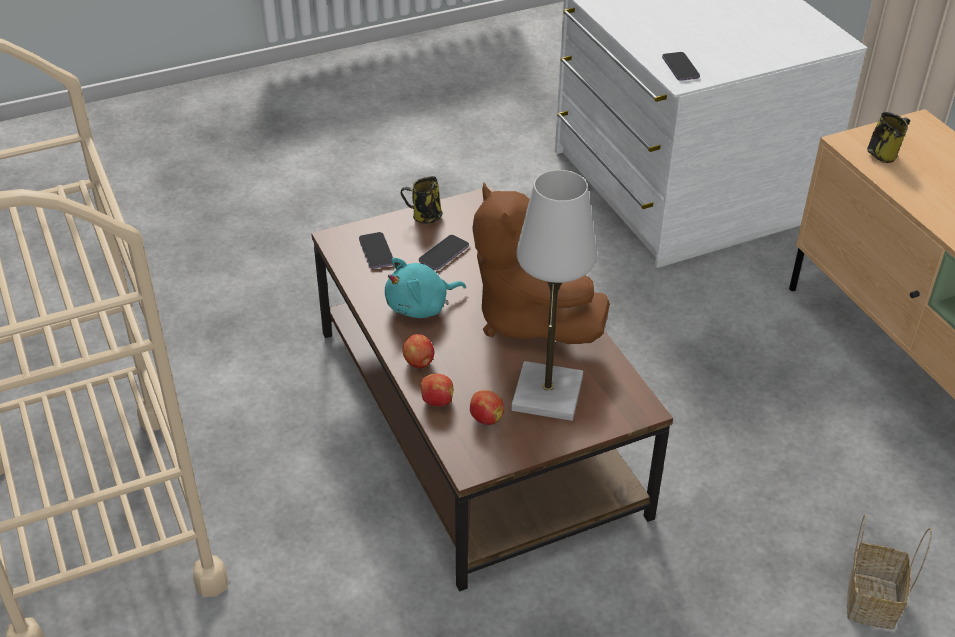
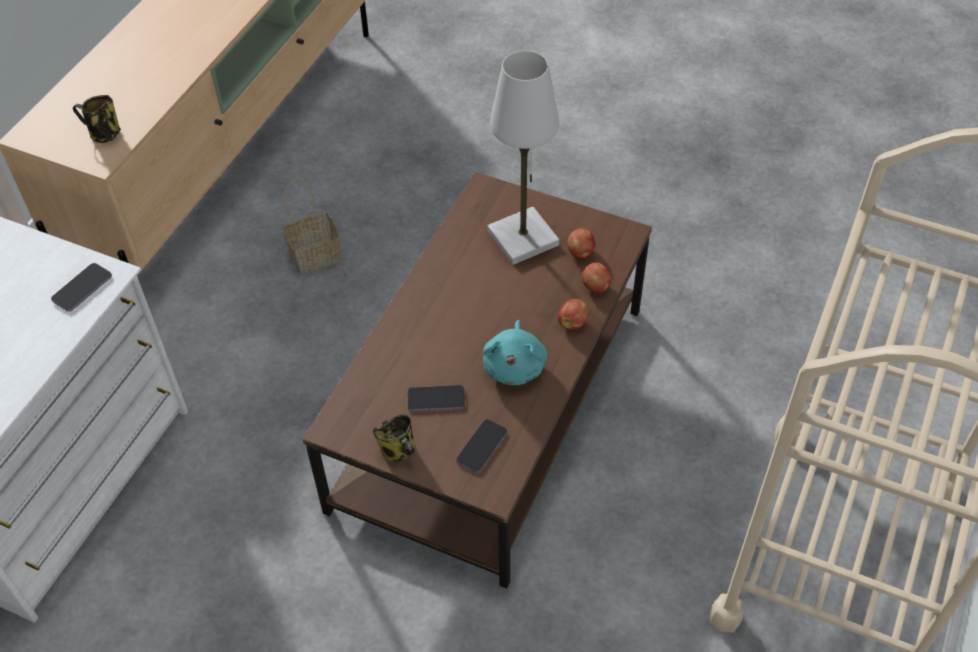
camera: 130 degrees left, 10 degrees up
(421, 307) = (515, 366): turquoise plush toy -> turquoise plush toy turned 75 degrees clockwise
(527, 318) = (458, 296): brown plush toy -> none
(870, 598) = (436, 143): basket -> basket (314, 257)

